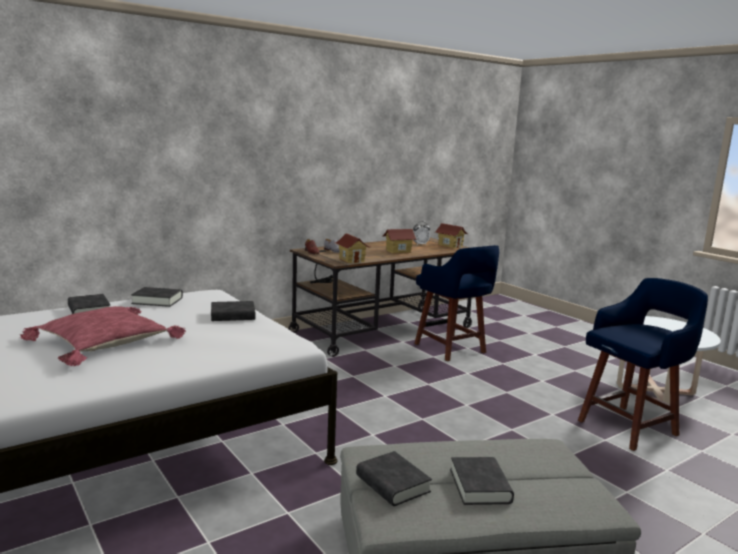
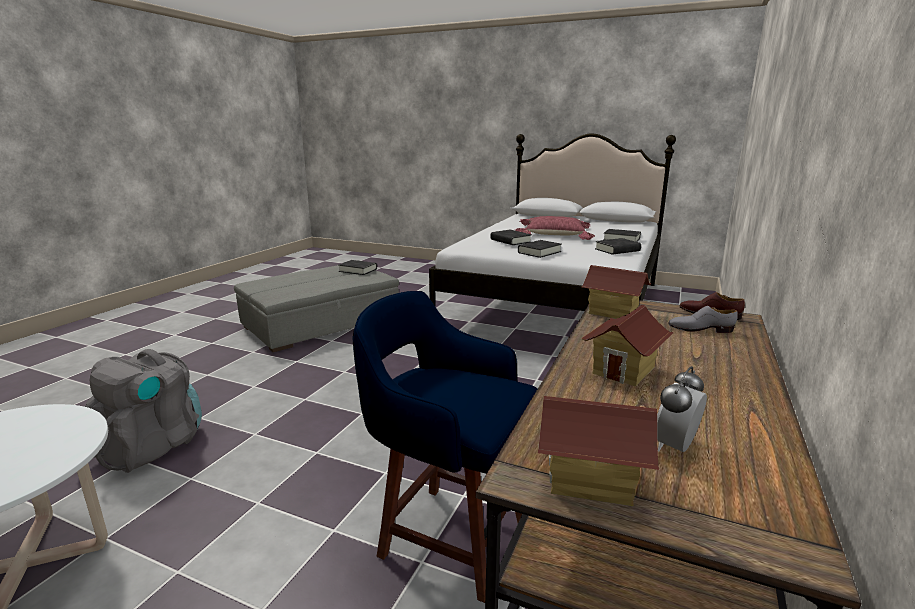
camera: 150 degrees right, 5 degrees up
(480, 486) = (315, 276): black book -> black book (510, 241)
(630, 427) = (152, 446): blue stool -> grey backpack

